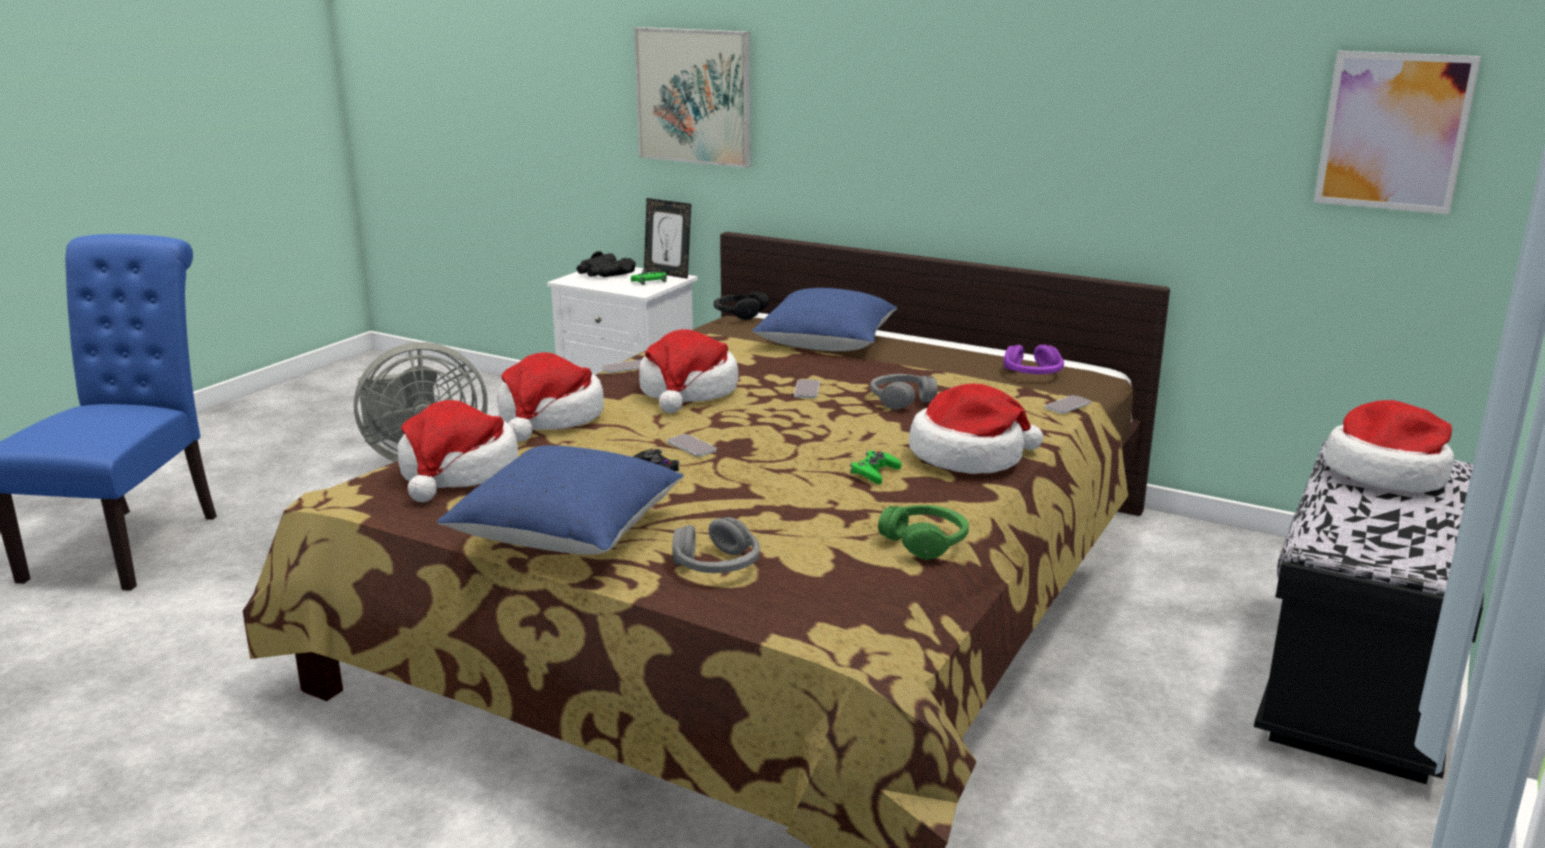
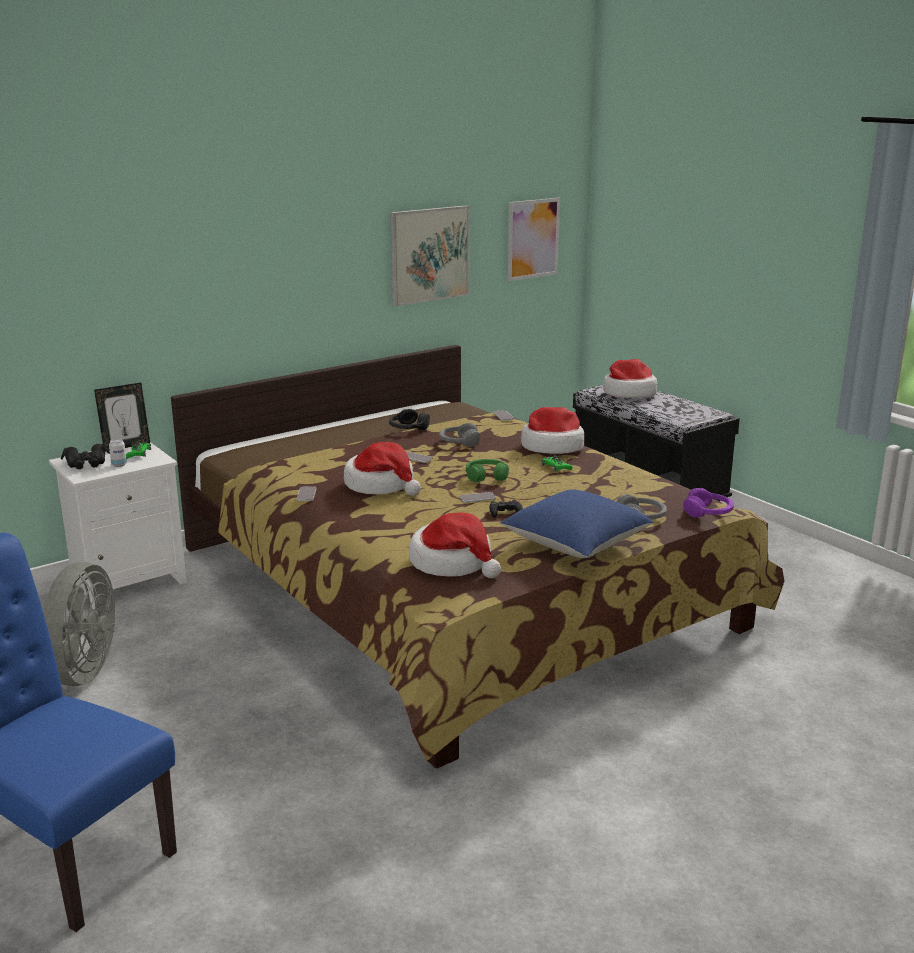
camera: 65 degrees left, 0 degrees up
(550, 418) = (383, 527): hat -> none
(612, 283) = (119, 465): none -> can
(694, 96) = (125, 295): picture -> picture (429, 254)
(739, 314) = (222, 451): black headphones -> black headphones (408, 428)
(826, 345) = (325, 442): blue pillow -> none
(925, 542) = (644, 475): green headphones -> green headphones (486, 476)
(1033, 374) = (439, 413): purple headphones -> purple headphones (708, 512)

